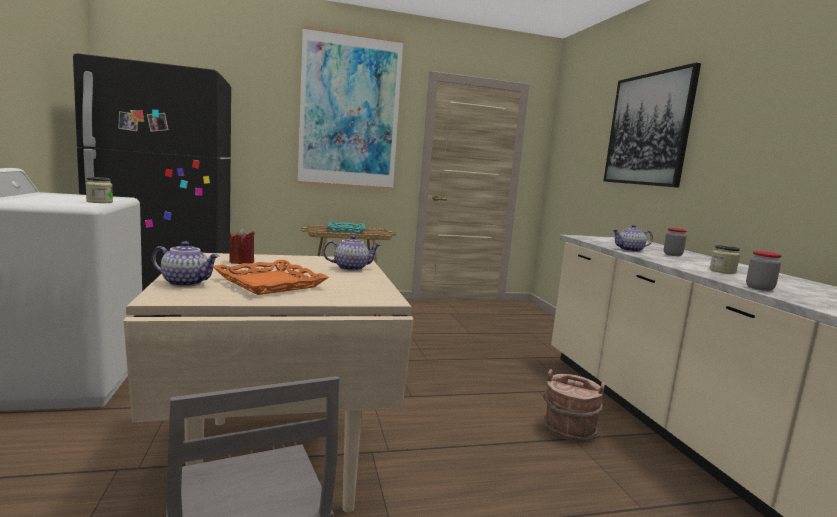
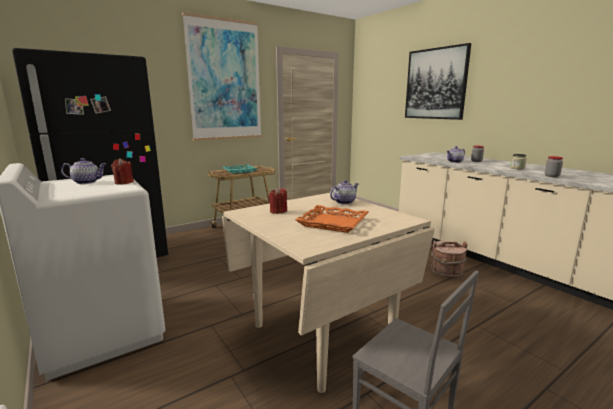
camera: 20 degrees left, 5 degrees up
(99, 202) = (124, 182): jar -> red candle
(186, 283) = (291, 234): teapot -> teapot (87, 182)

